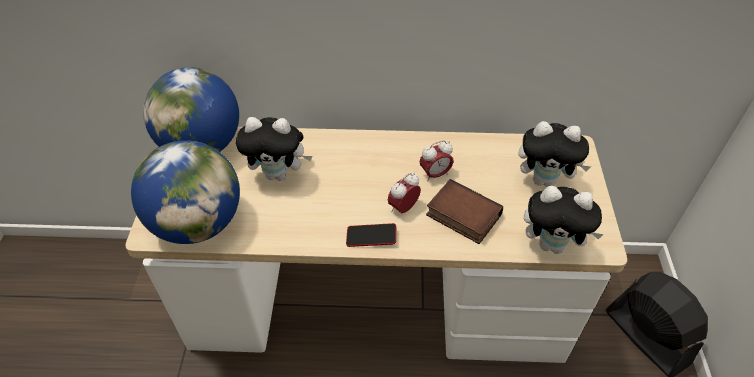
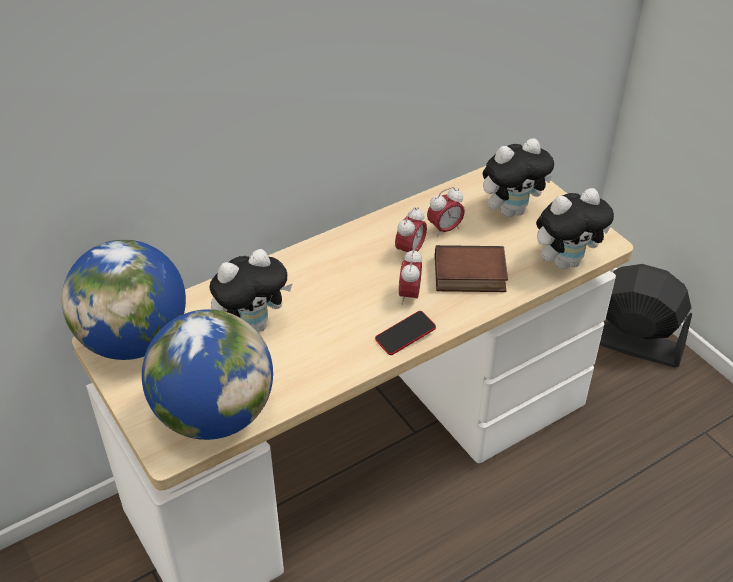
camera: 35 degrees left, 5 degrees down
(476, 170) = (444, 229): none -> alarm clock

